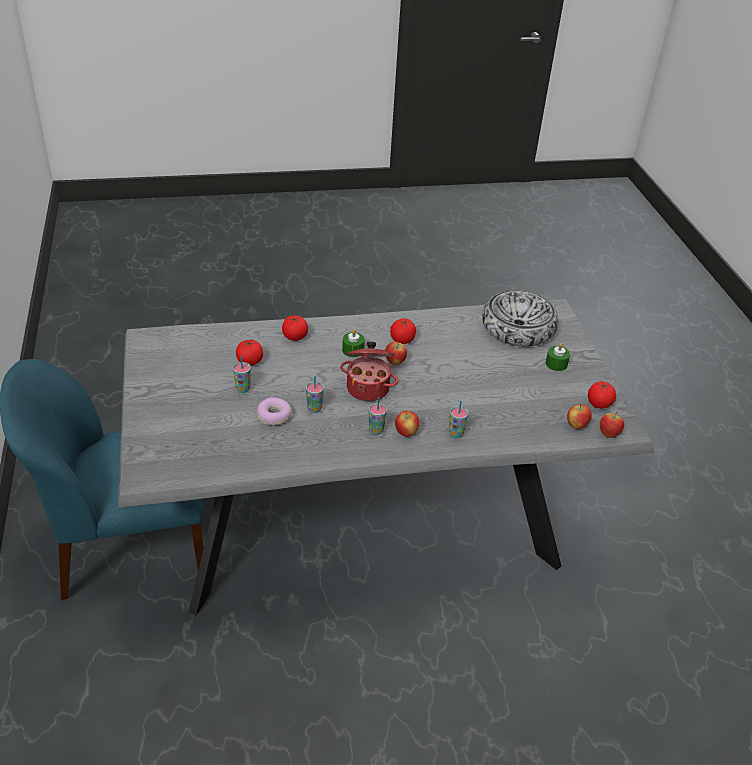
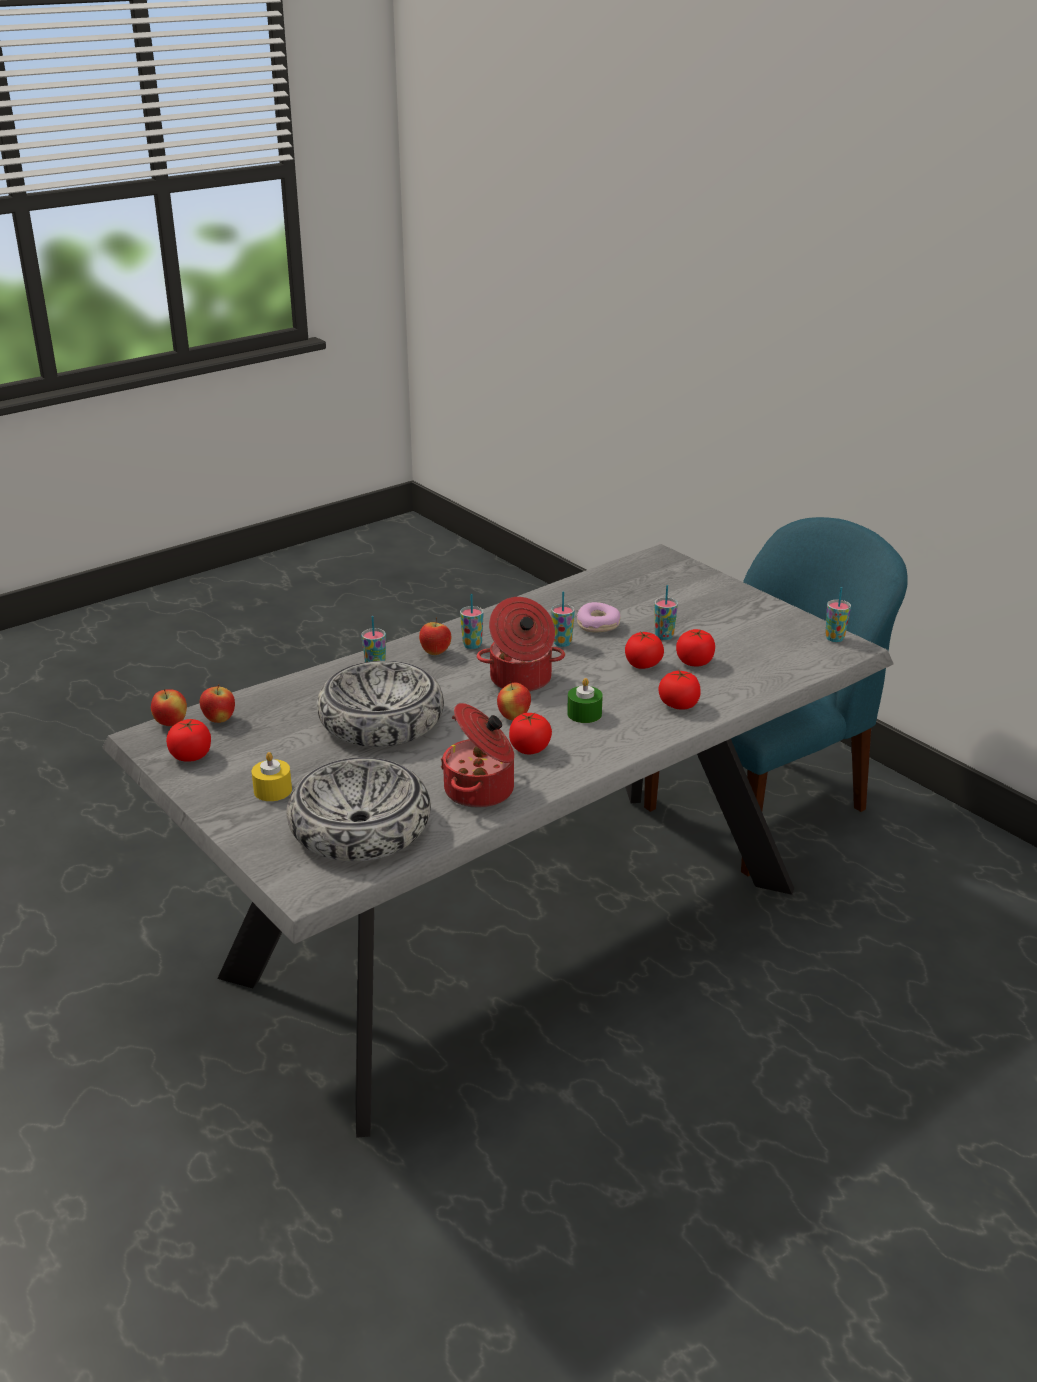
camera: 155 degrees right, 10 degrees down
(144, 347) = (834, 638): none -> cup
(282, 371) = (643, 665): none -> tomato
(446, 326) = (481, 790): none -> cooking pot
(474, 388) = (382, 720): none -> bowl
(556, 364) = (273, 790): green candle -> yellow candle

